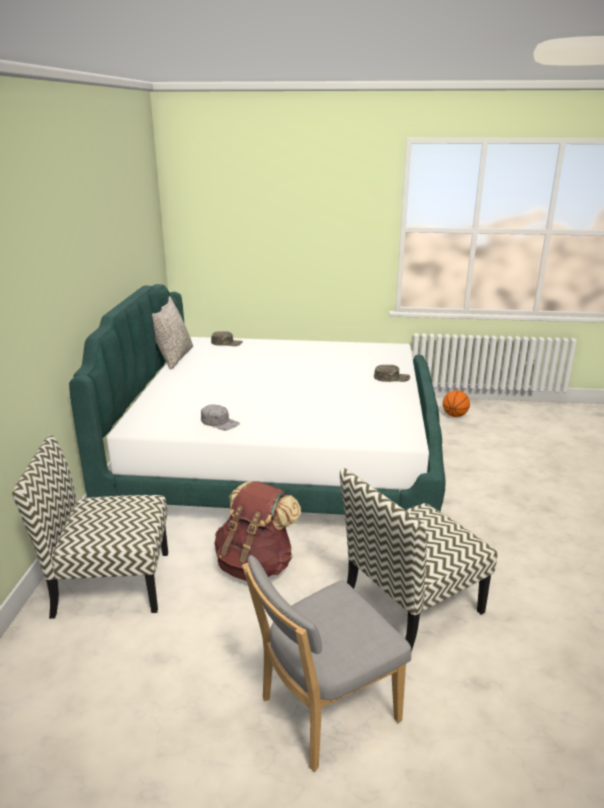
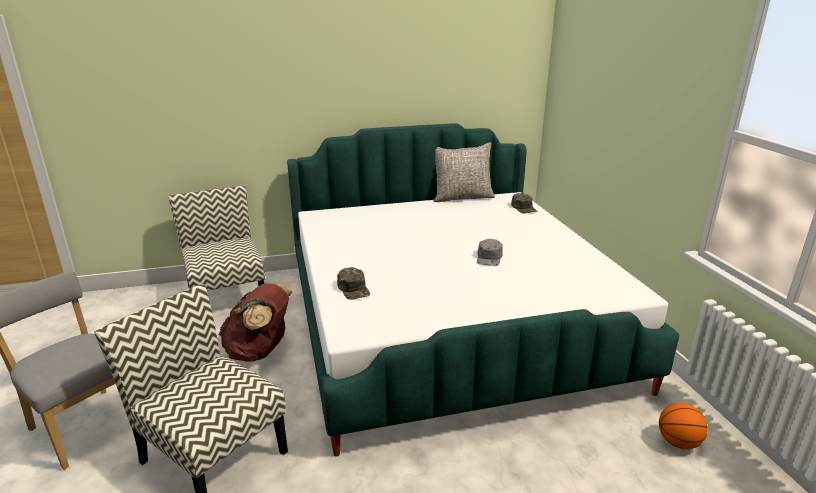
camera: 70 degrees right, 0 degrees up
(220, 422) = (341, 240): grey cap -> grey cap (489, 258)
(391, 378) = (523, 304): green cap -> green cap (354, 289)

